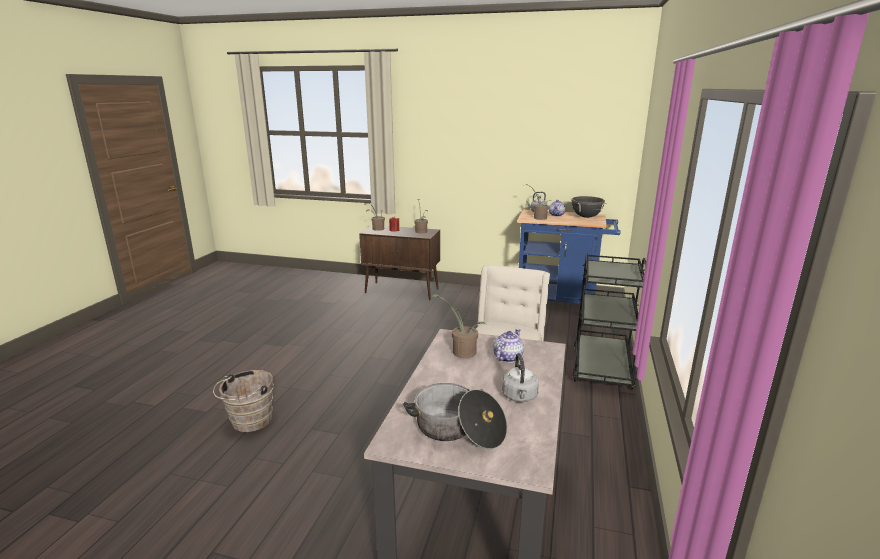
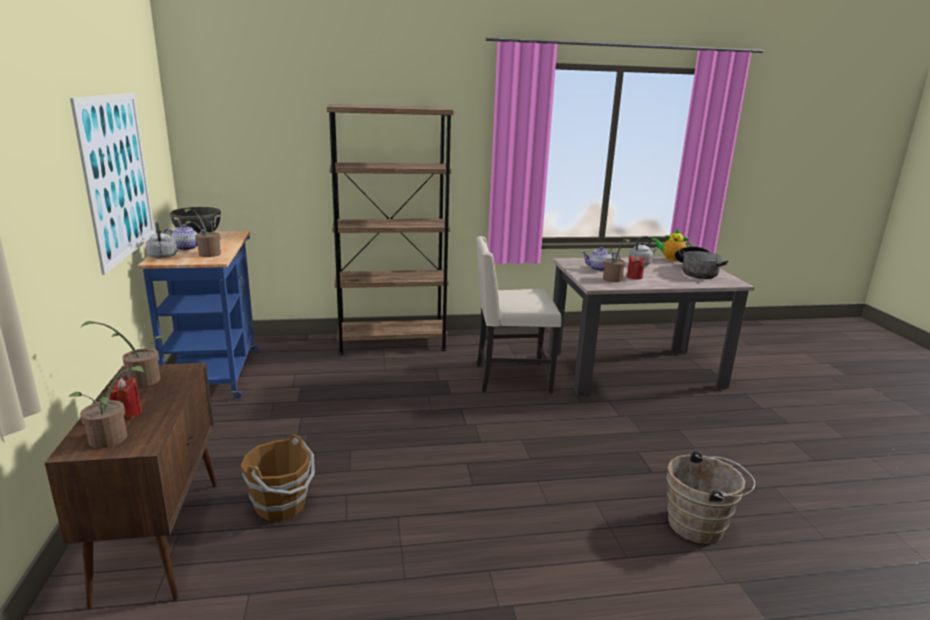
camera: 115 degrees left, 0 degrees up
(401, 311) = (282, 505): none -> brown bucket
(464, 369) = (634, 277): none -> red candle
(527, 160) = (118, 177): none -> picture
(537, 439) = (671, 259): none -> teapot
(601, 367) = (392, 343): black cart -> brown bookcase

